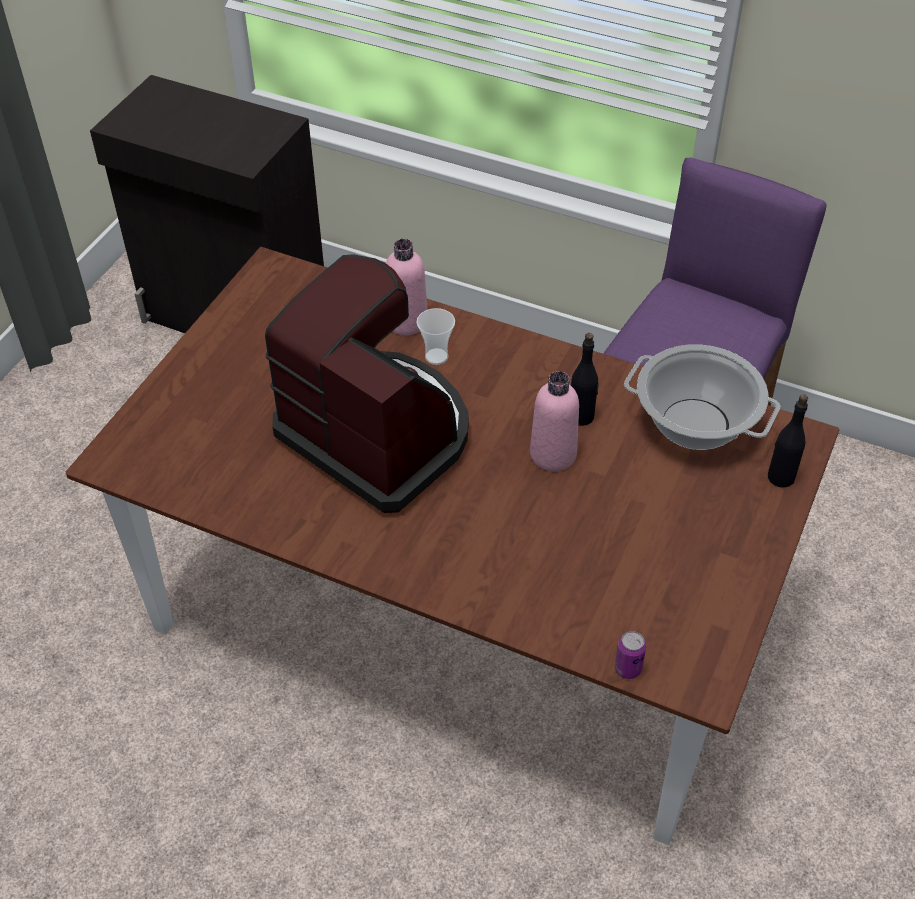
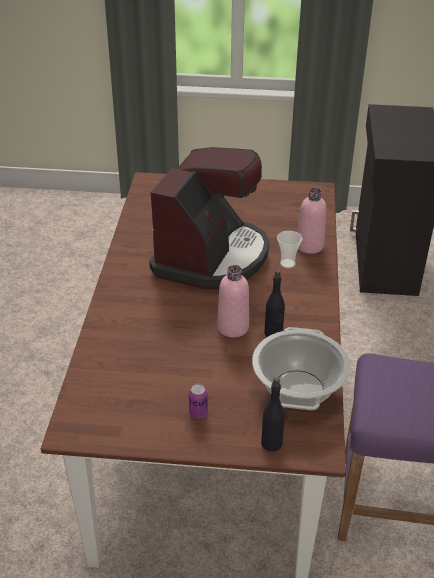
camera: 70 degrees right, 10 degrees down
(627, 669) = (73, 392): can -> can (198, 413)

